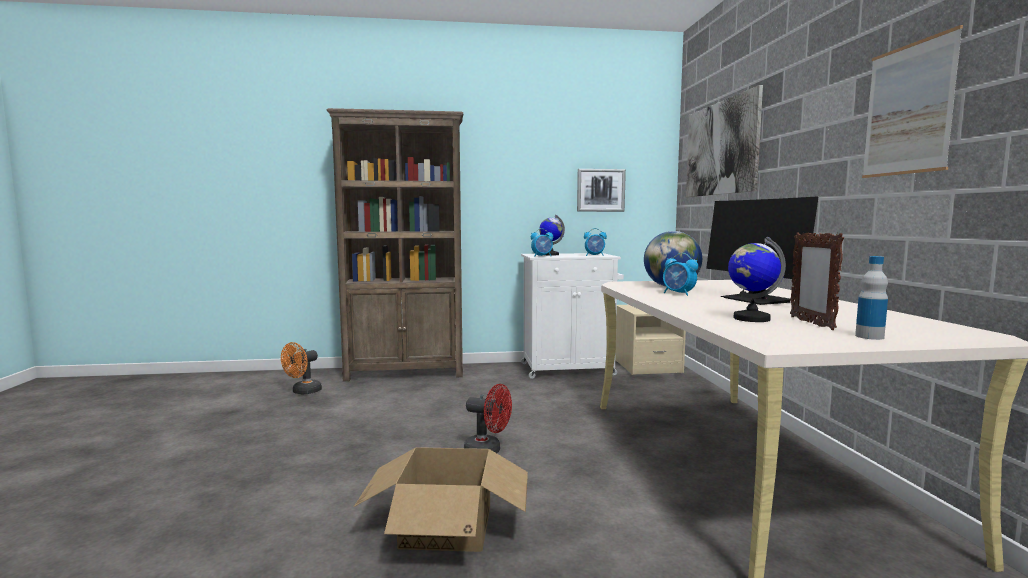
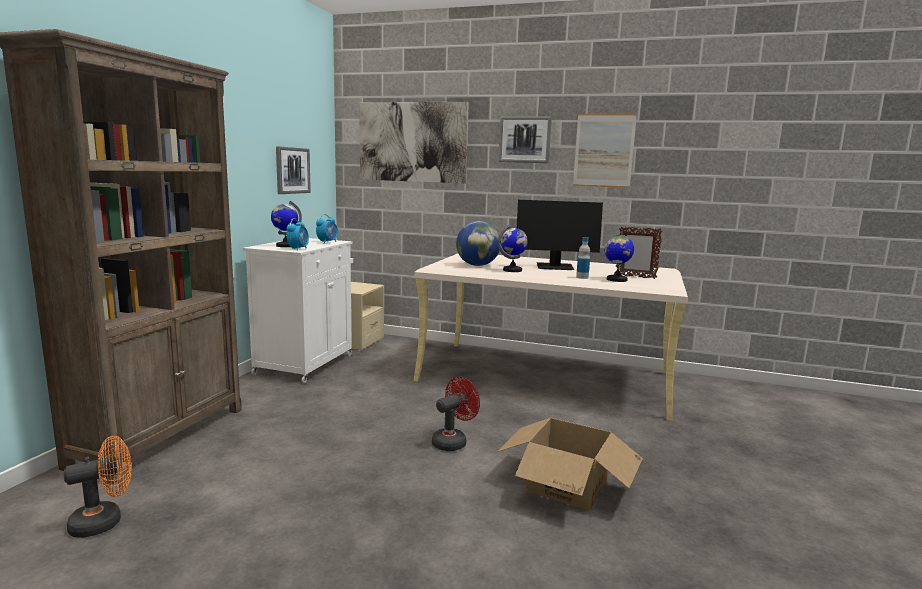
camera: 65 degrees left, 5 degrees up
(303, 392) = (104, 521): orange fan -> orange fan turned 90 degrees counterclockwise
(678, 294) = (512, 270): alarm clock -> globe
(811, 118) = (524, 139): none -> picture
(869, 336) = (672, 279): bottle -> bottle (582, 277)

